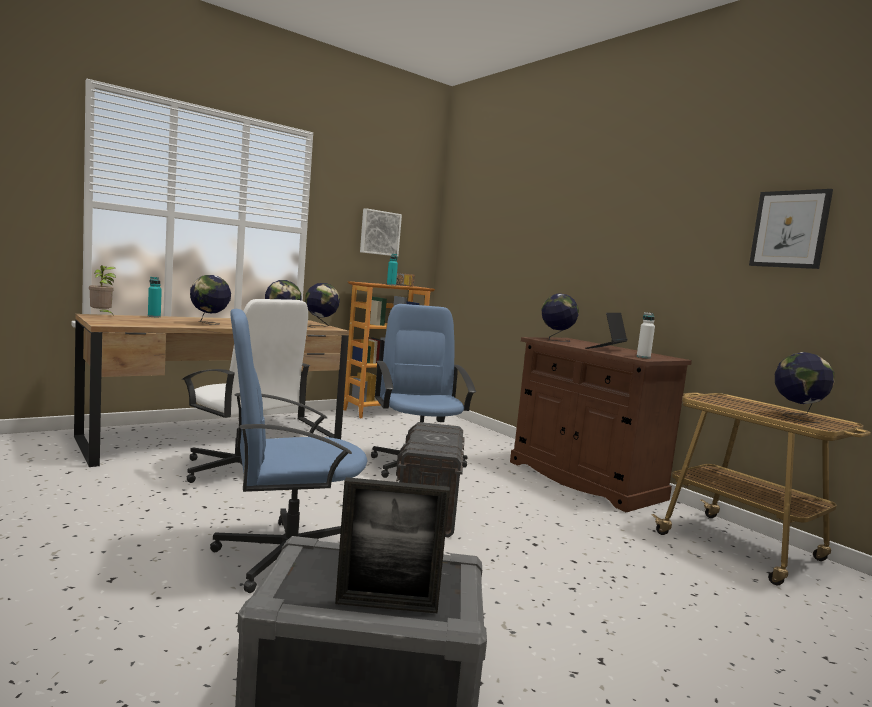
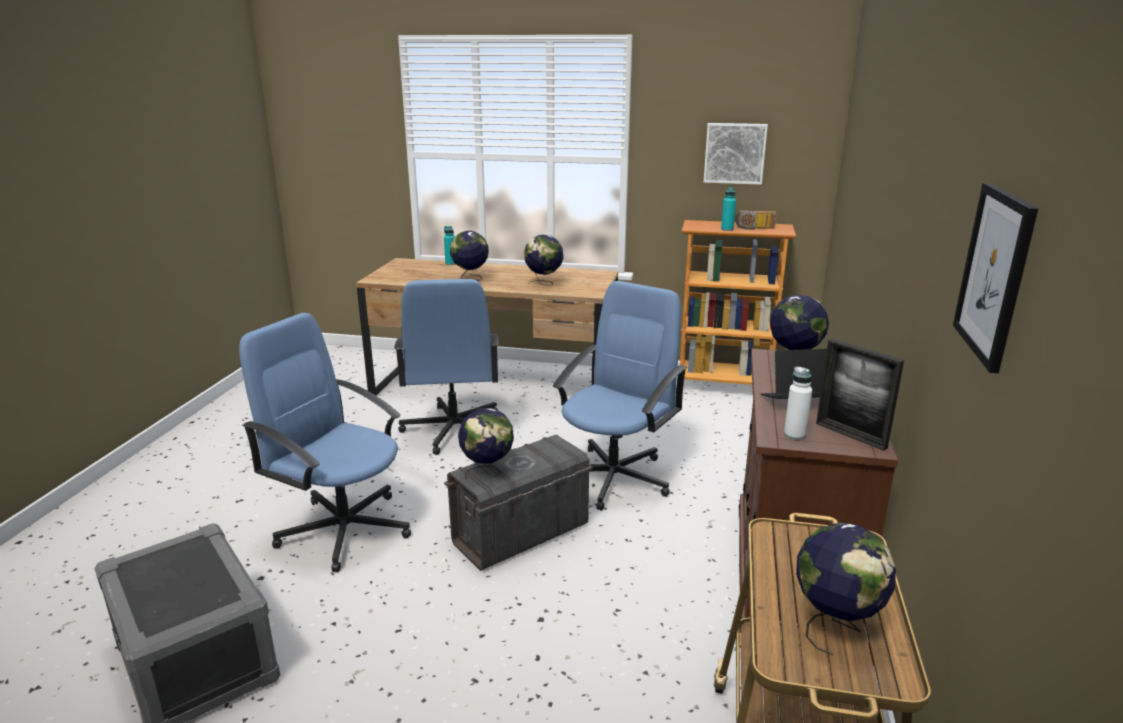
camera: 50 degrees right, 15 degrees up
(102, 315) = (409, 261): potted plant -> none
(239, 470) = (453, 430): white office chair -> blue office chair
(320, 326) = (588, 287): globe -> globe (487, 473)
(386, 605) = (142, 602): picture frame -> picture frame (850, 435)

